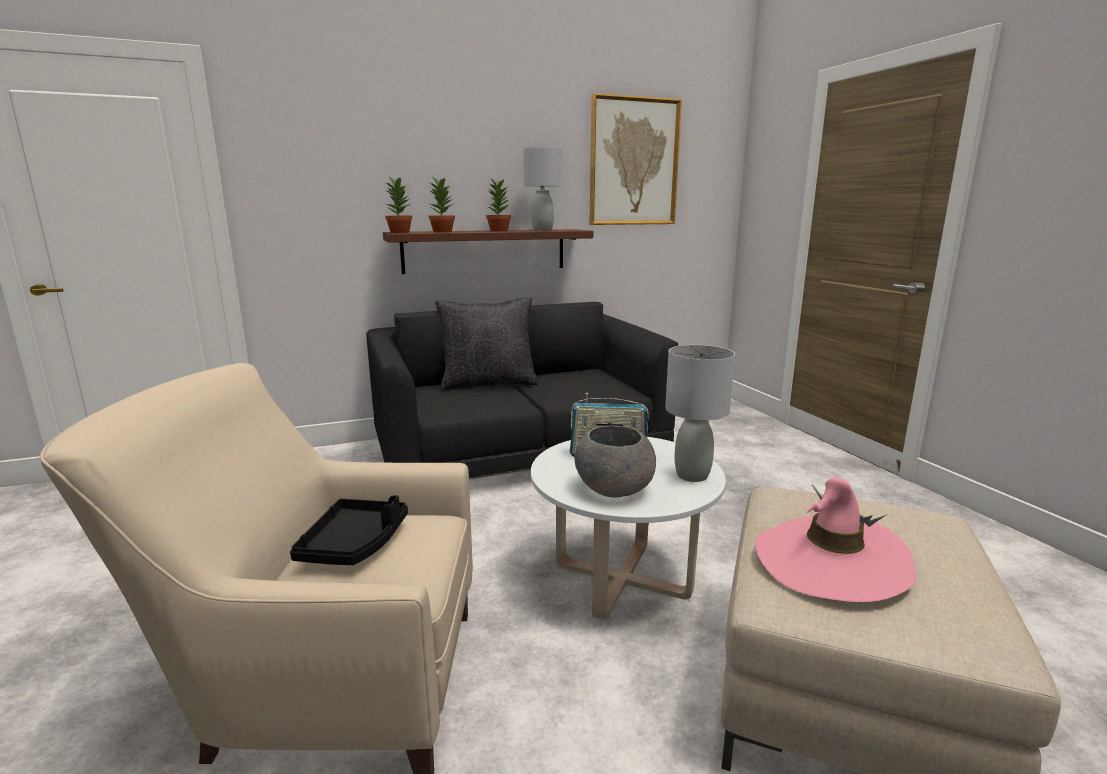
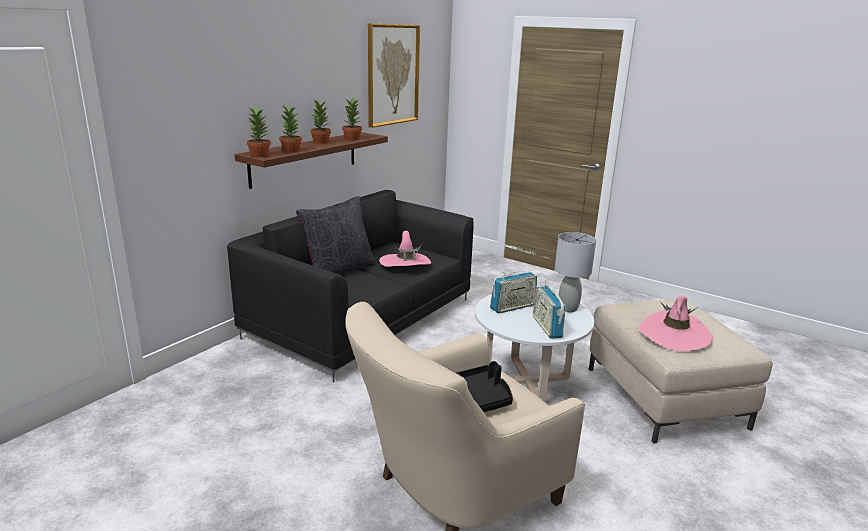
camera: 35 degrees left, 5 degrees up
(543, 230) = (352, 139): grey table lamp -> potted plant
(569, 388) = (405, 263): none -> pink hat
(614, 490) = (547, 327): grey bowl -> radio

